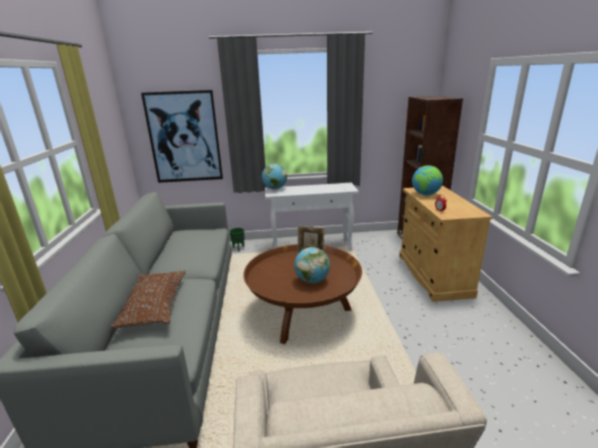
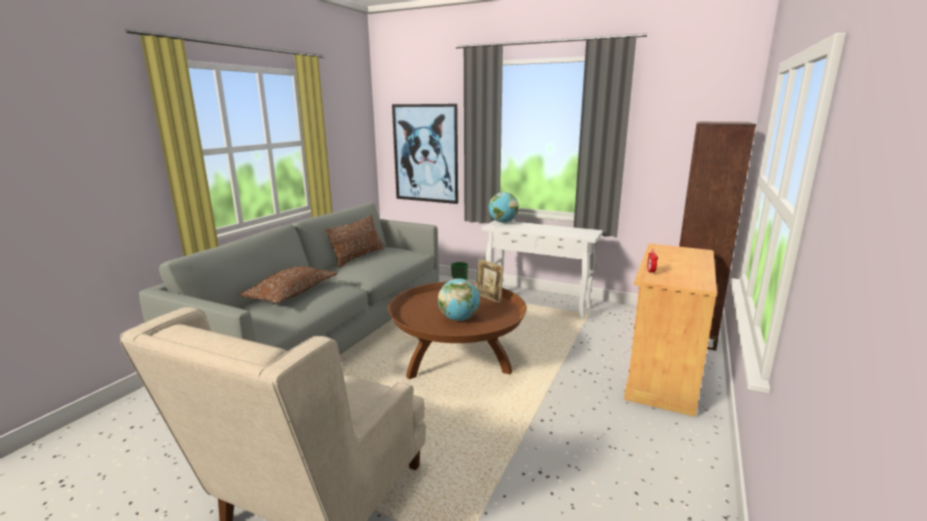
camera: 30 degrees right, 5 degrees down
(169, 248) = (358, 257): none -> brown pillow
(425, 194) = (666, 254): globe -> none

